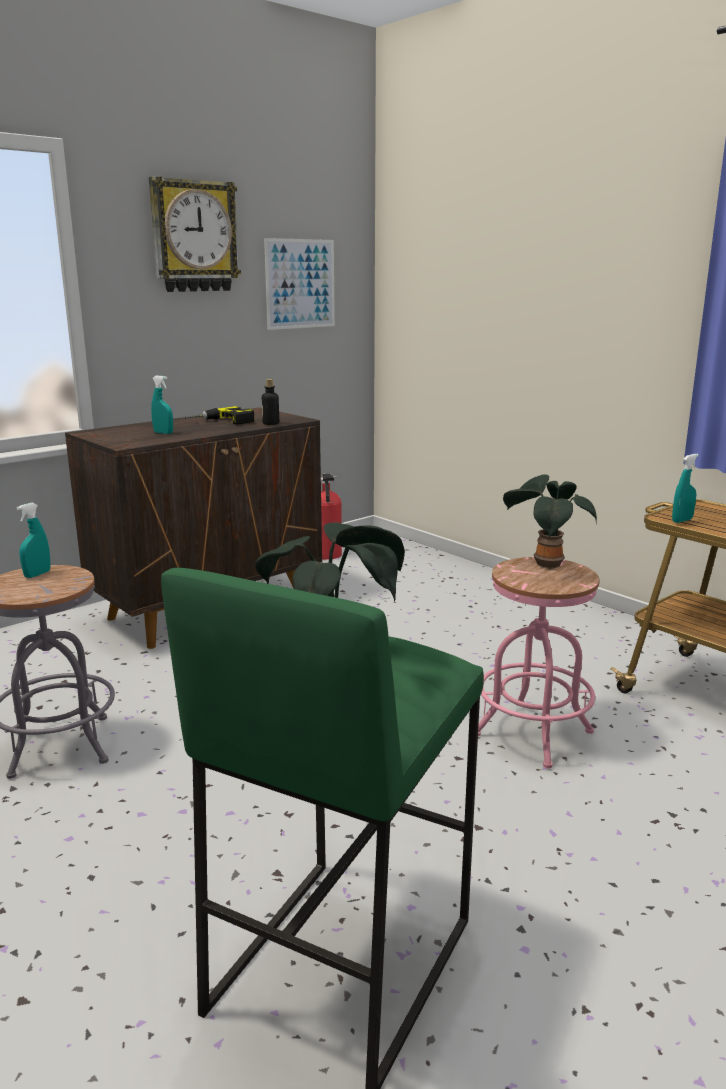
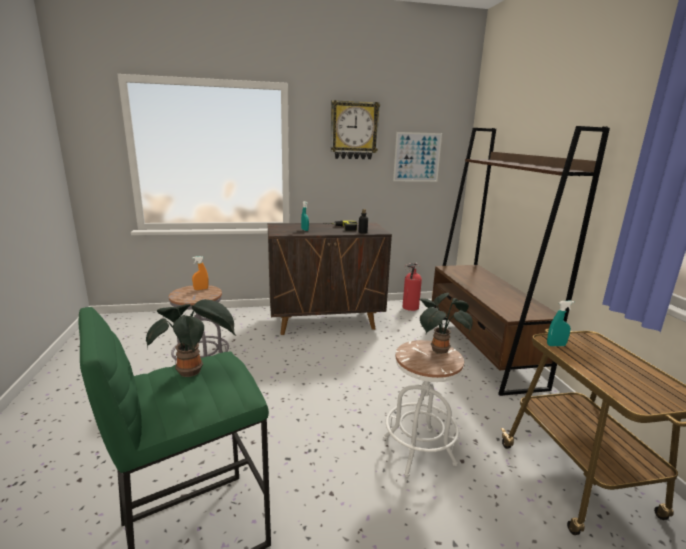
camera: 30 degrees right, 0 degrees up
(37, 574) = (201, 289): turquoise spray bottle -> orange spray bottle
(484, 587) = (481, 350): none -> brown bookcase
(532, 733) = (418, 451): pink stool -> white stool

